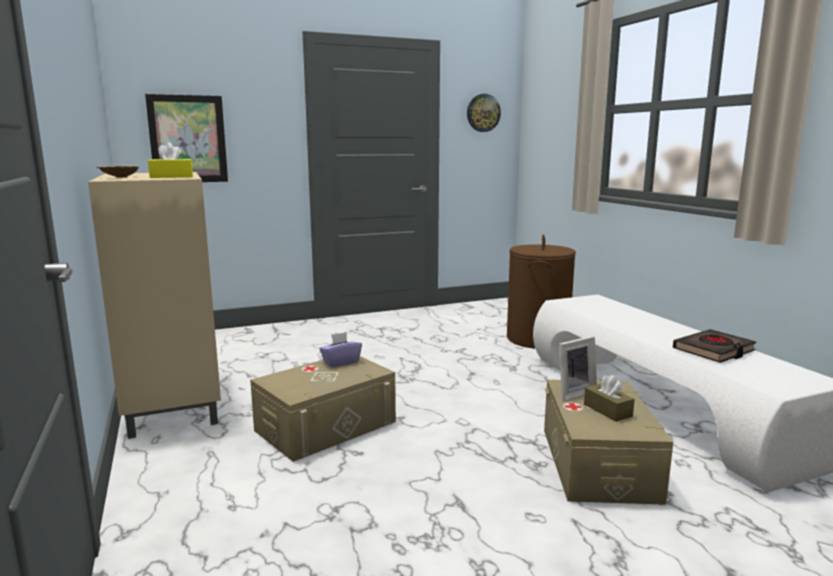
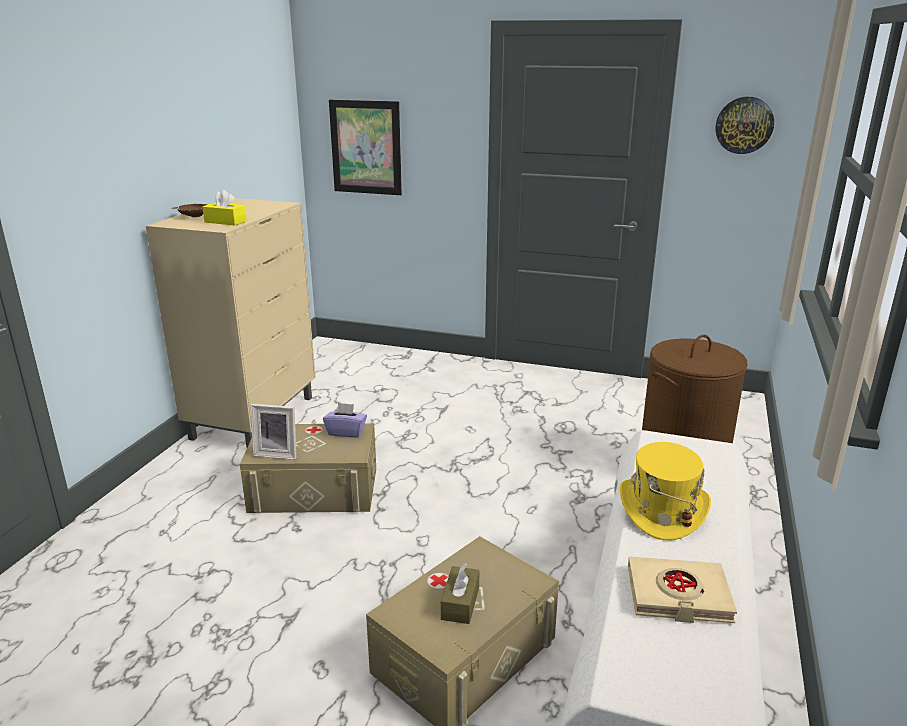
camera: 40 degrees right, 10 degrees up
(573, 392) = (472, 564): picture frame -> picture frame (277, 453)
(631, 325) = (662, 510): none -> yellow hat
(714, 350) = (678, 595): black book -> beige book

